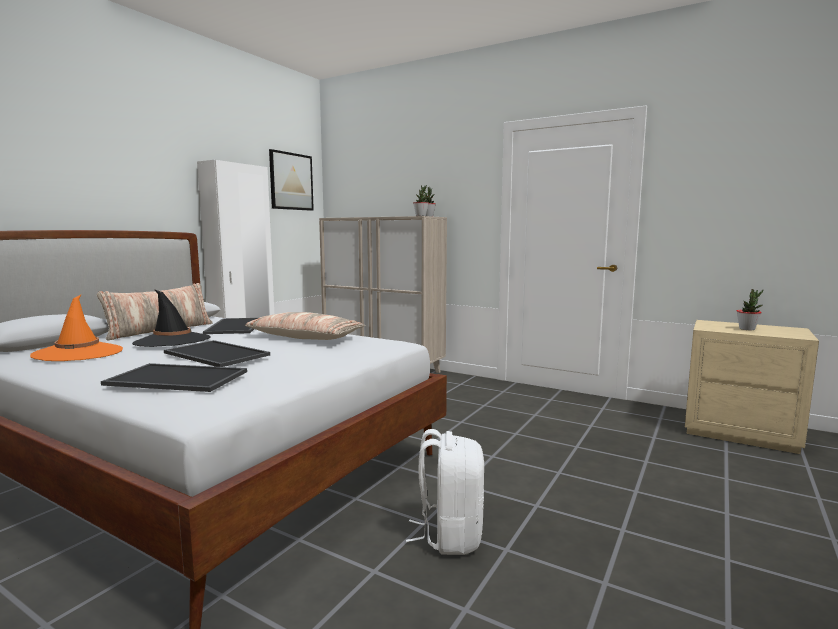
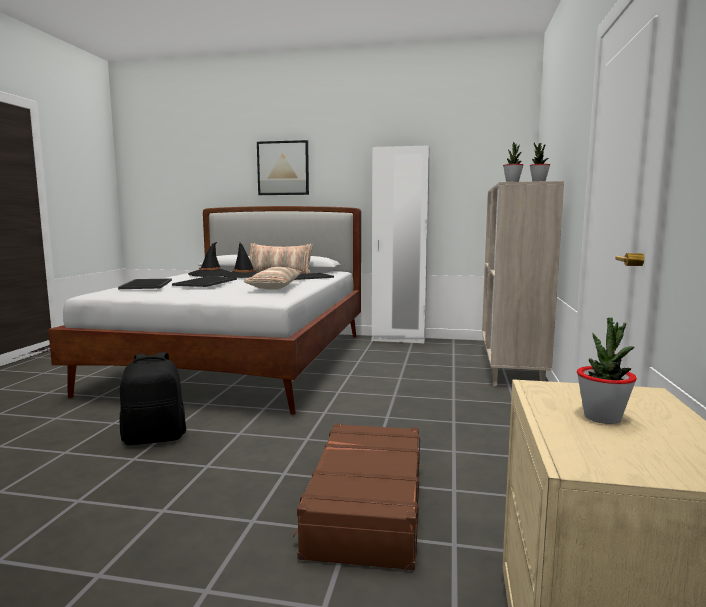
camera: 70 degrees right, 0 degrees up
(78, 353) = (210, 274): orange hat -> black hat
(291, 181) = (485, 154): picture -> picture (283, 168)
(450, 535) = (155, 438): white backpack -> black backpack
(613, 452) = (365, 507): none -> brown suitcase

